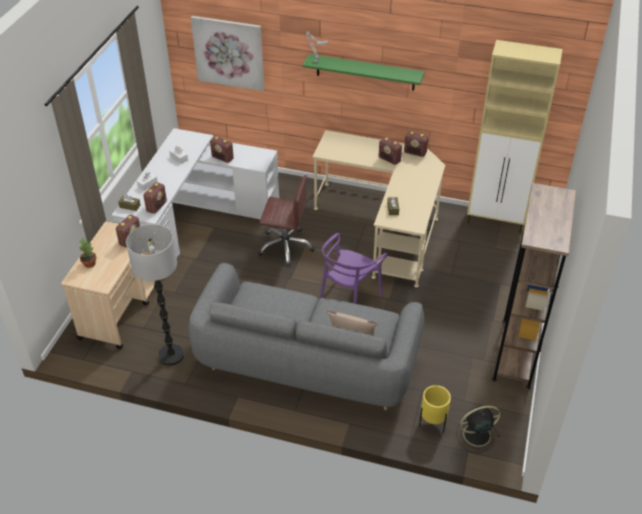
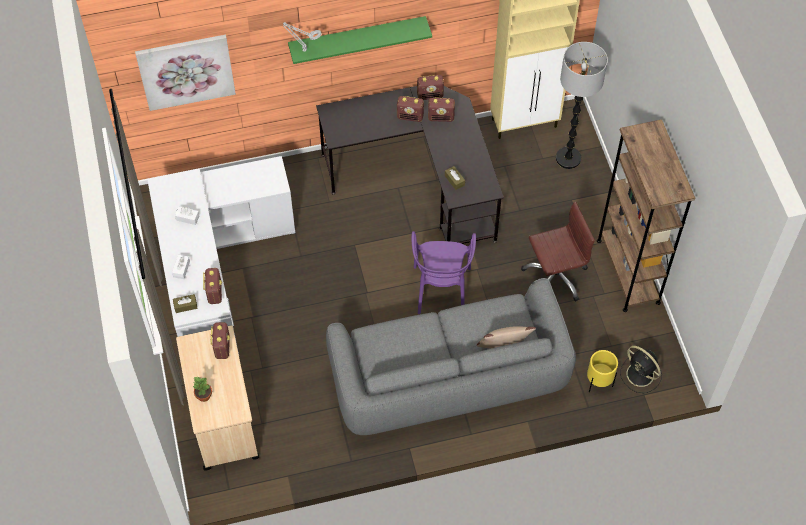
camera: 30 degrees left, 15 degrees up
(171, 355) = (313, 439): floor lamp -> floor lamp (568, 158)
(223, 158) = (231, 193): radio -> radio (441, 117)
(286, 246) = (336, 256): brown office chair -> brown office chair (555, 277)
(385, 225) = (419, 180): beige desk -> black desk
(475, 435) = (641, 375): black fan -> black fan turned 90 degrees counterclockwise

